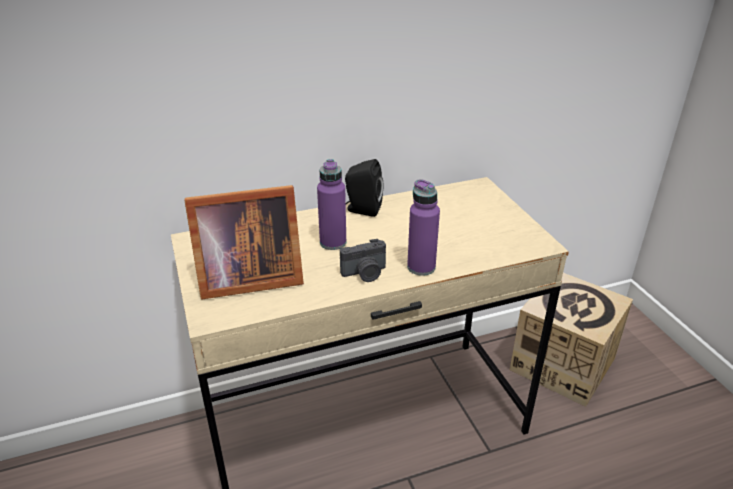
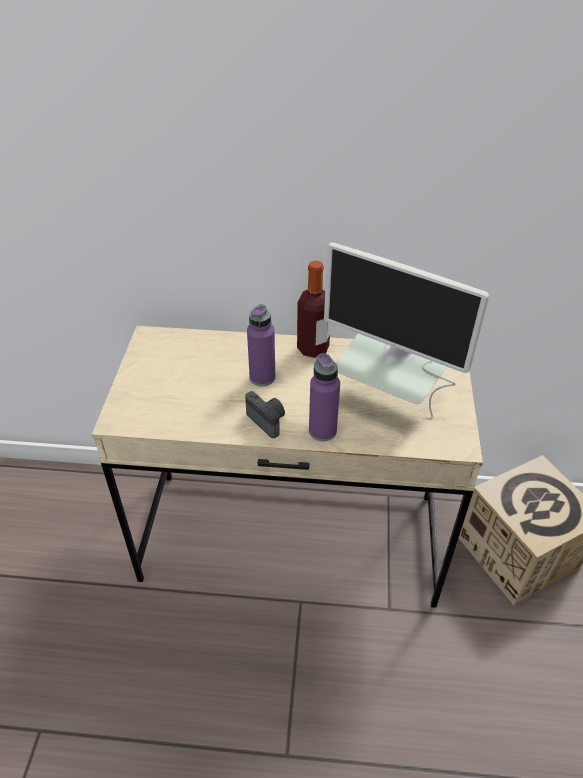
camera: 25 degrees right, 10 degrees up
(246, 278) = (167, 391): picture frame -> none
(362, 209) = (313, 348): black speaker -> bottle
(365, 274) = (268, 420): camera -> camera turned 135 degrees counterclockwise
(458, 228) = (389, 399): none -> monitor

